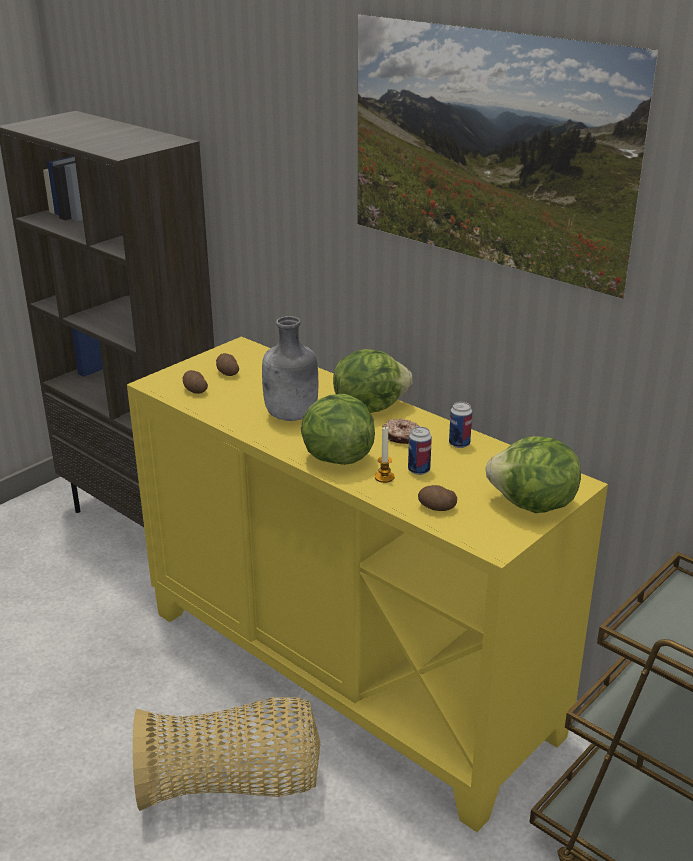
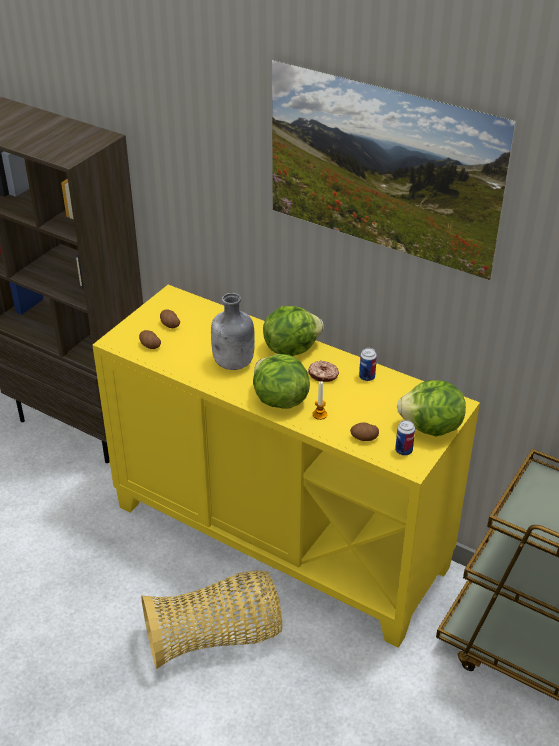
camera: 10 degrees left, 10 degrees up
(419, 470) = (343, 405): can -> can (403, 450)

